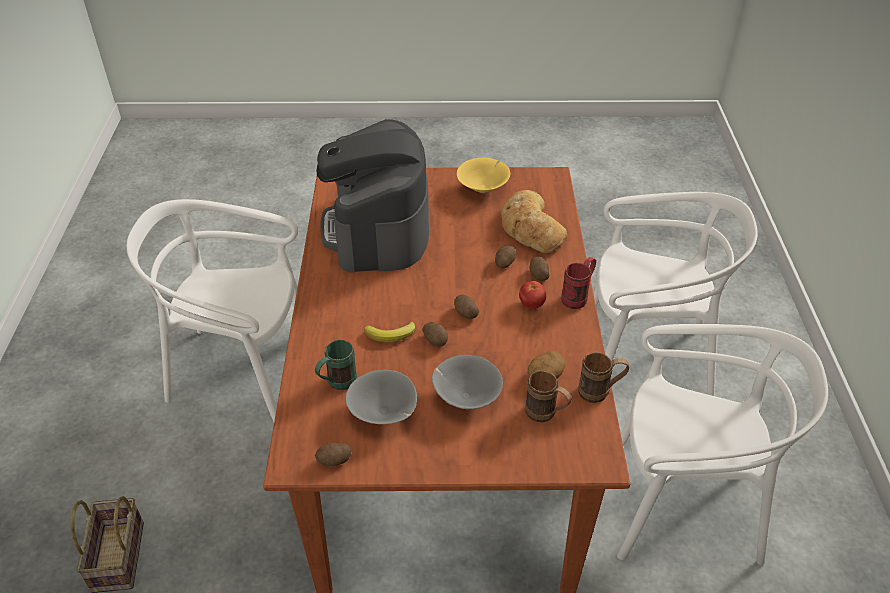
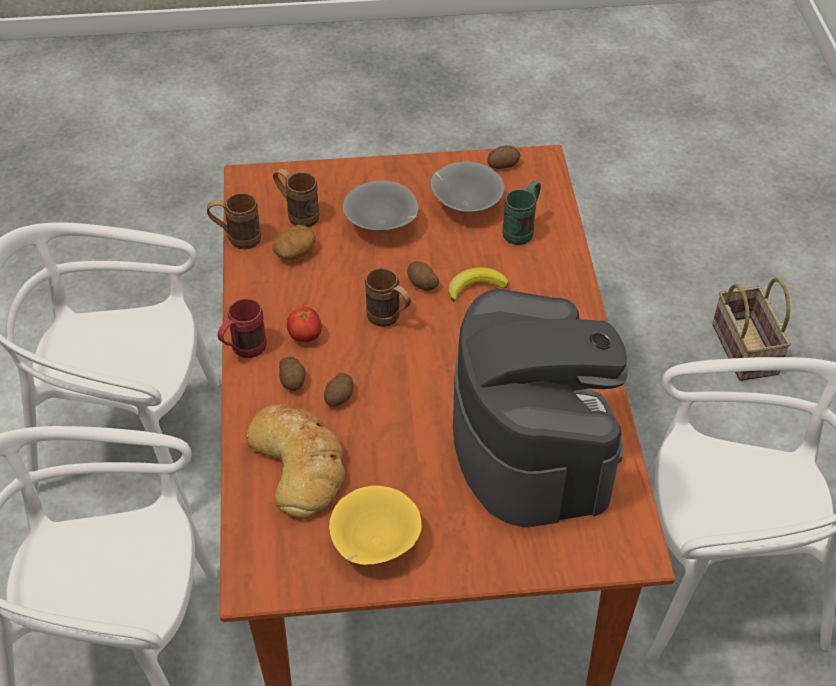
camera: 175 degrees right, 5 degrees up
(465, 313) = (389, 319): potato -> brown mug

